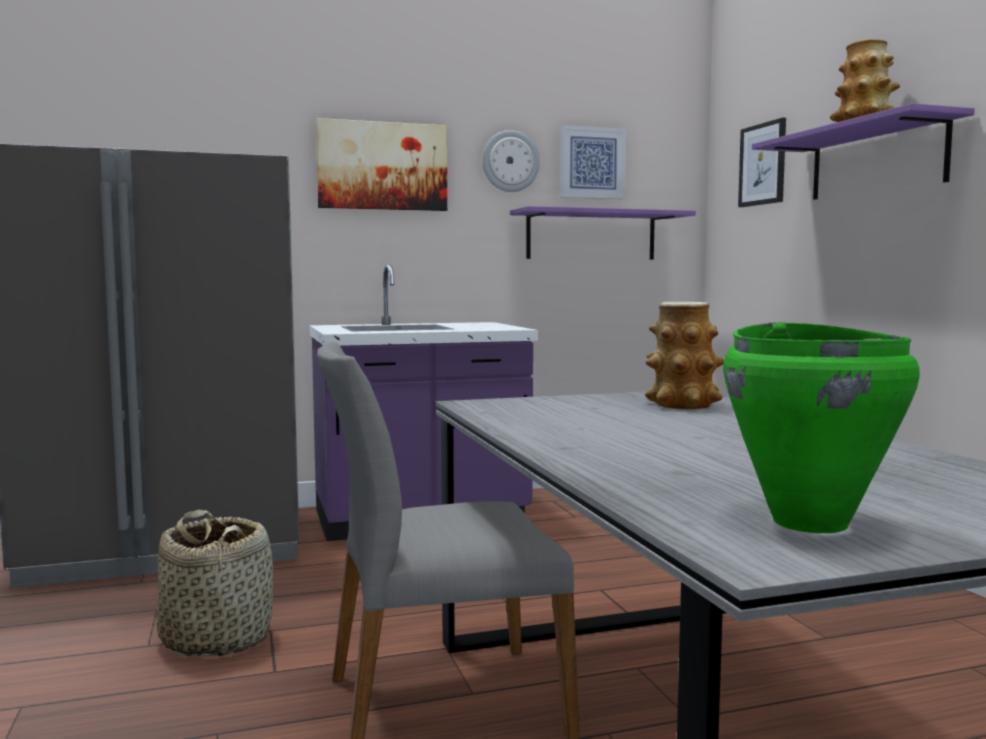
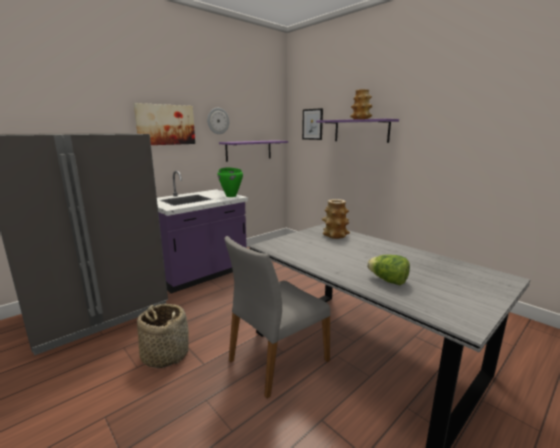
camera: 25 degrees left, 10 degrees up
(591, 163) = (248, 120): picture -> none
(679, 471) = (388, 281): none -> lettuce
(810, 522) = (454, 303): green cooking pot -> green cooking pot (231, 196)

